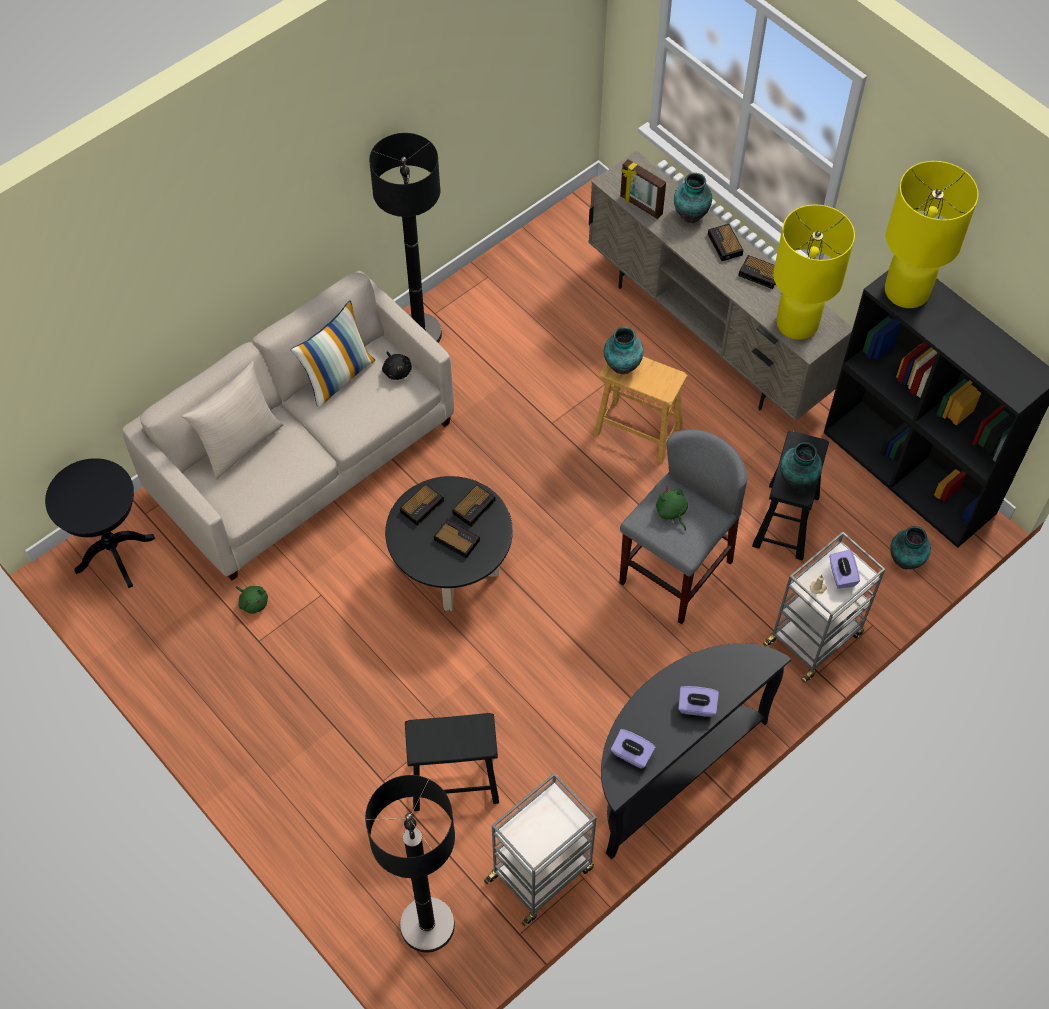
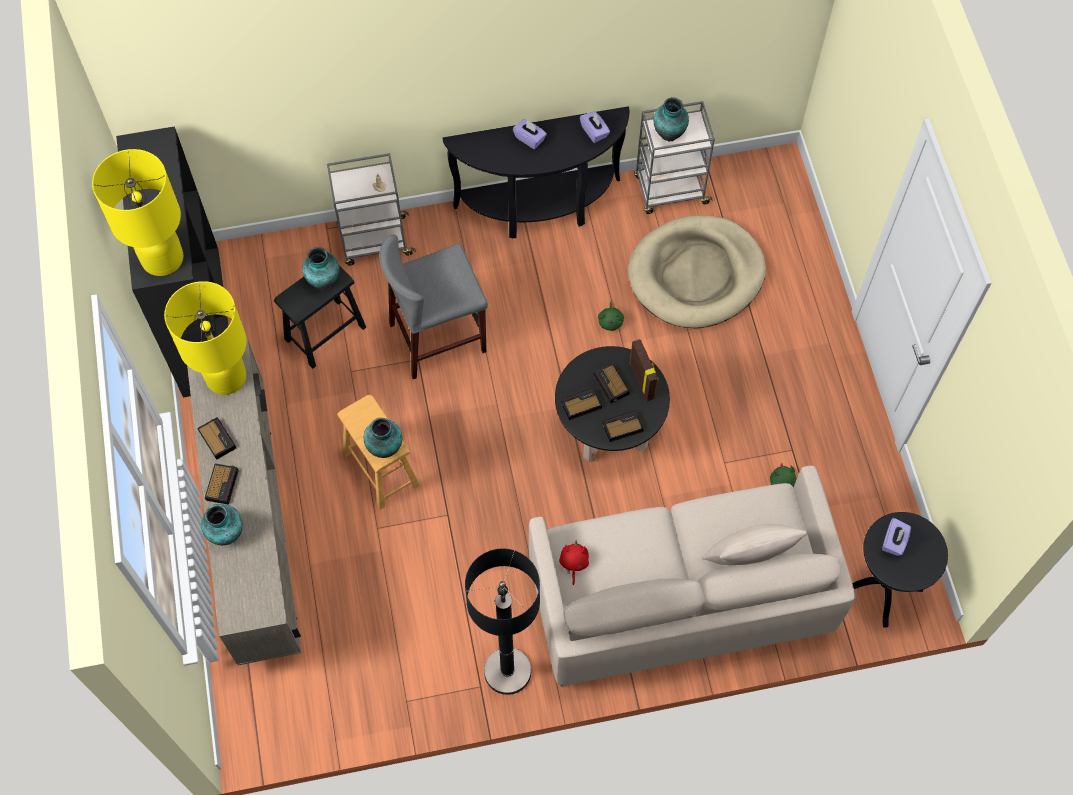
camera: 150 degrees left, 5 degrees up
(338, 376) = (629, 582): pillow -> none
(397, 370) = (573, 563): black plush toy -> red plush toy
(427, 925) = (764, 197): black floor lamp -> none
(454, 781) = (696, 274): black stool -> beige dog bed
(640, 206) = (263, 568): picture frame -> picture frame (642, 380)
(671, 512) = (444, 286): green plush toy -> green plush toy (610, 321)
(841, 575) = (355, 186): purple tissue box -> purple tissue box (894, 542)
(905, 561) = (263, 259): vase -> vase (669, 132)

